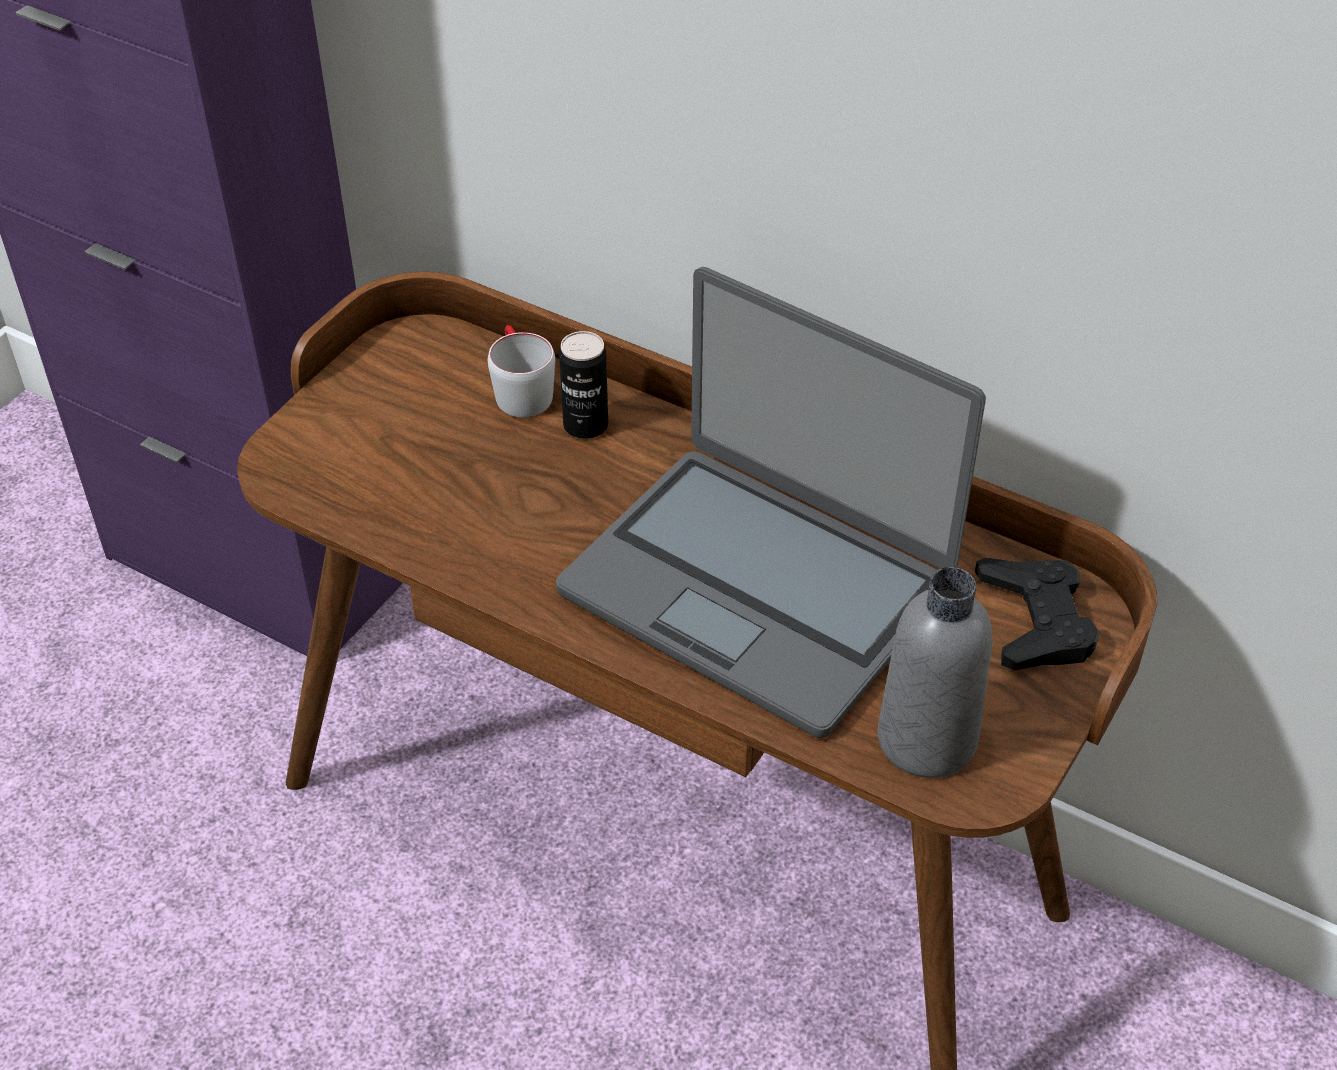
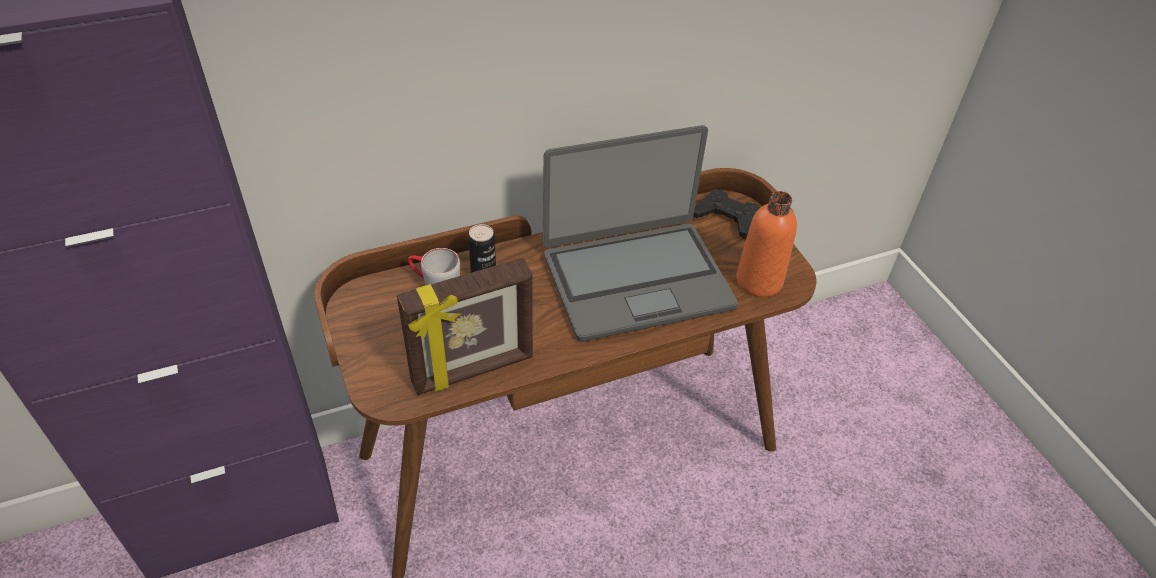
camera: 55 degrees left, 0 degrees up
(398, 519) = (473, 371): none -> picture frame
(926, 740) = (759, 281): grey bottle -> orange bottle

